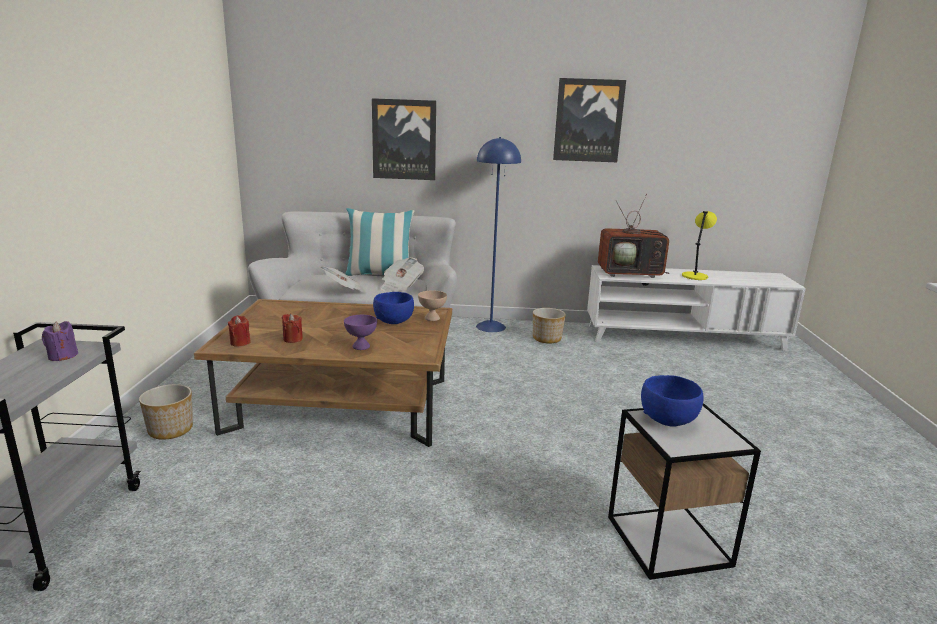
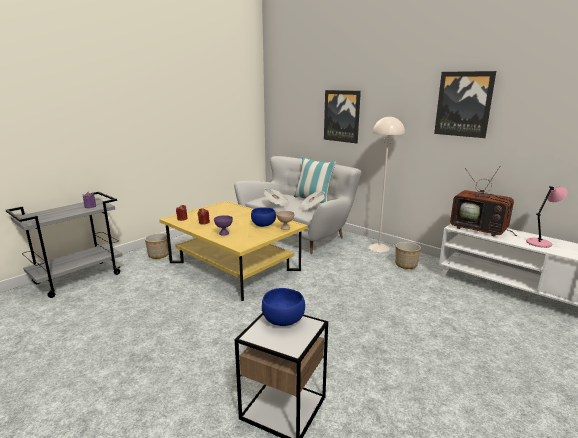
camera: 40 degrees right, 0 degrees up
(340, 405) = (234, 266): brown coffee table -> yellow coffee table
(491, 326) = (379, 248): blue floor lamp -> beige floor lamp
(695, 276) = (539, 243): yellow table lamp -> pink table lamp

